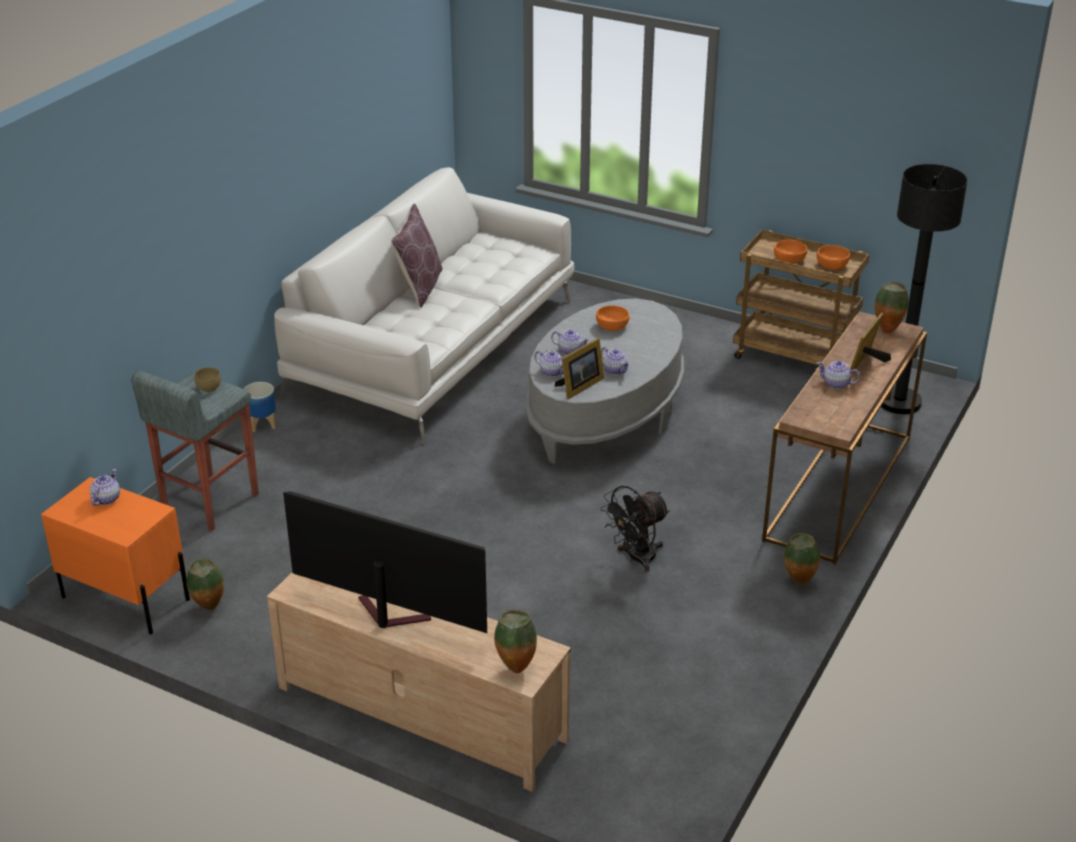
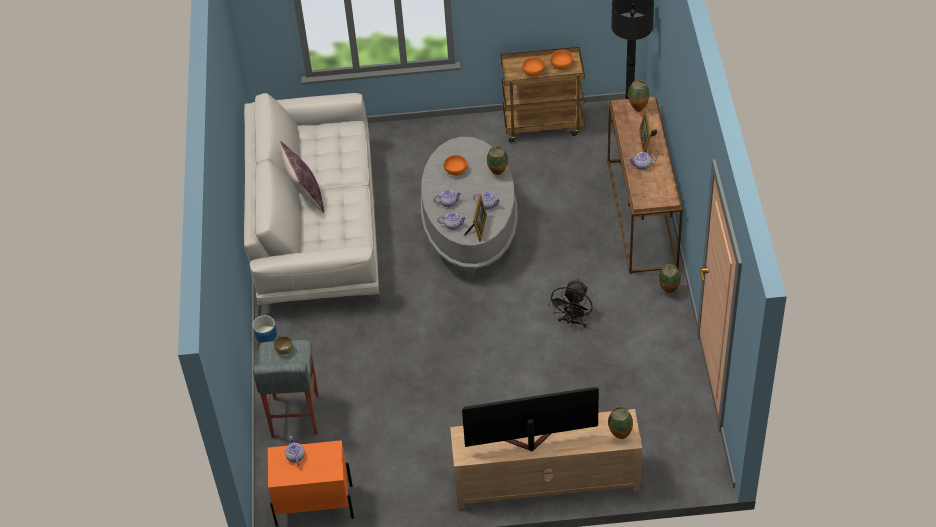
camera: 30 degrees left, 15 degrees up
(209, 608) = (370, 484): vase -> vase (498, 174)

